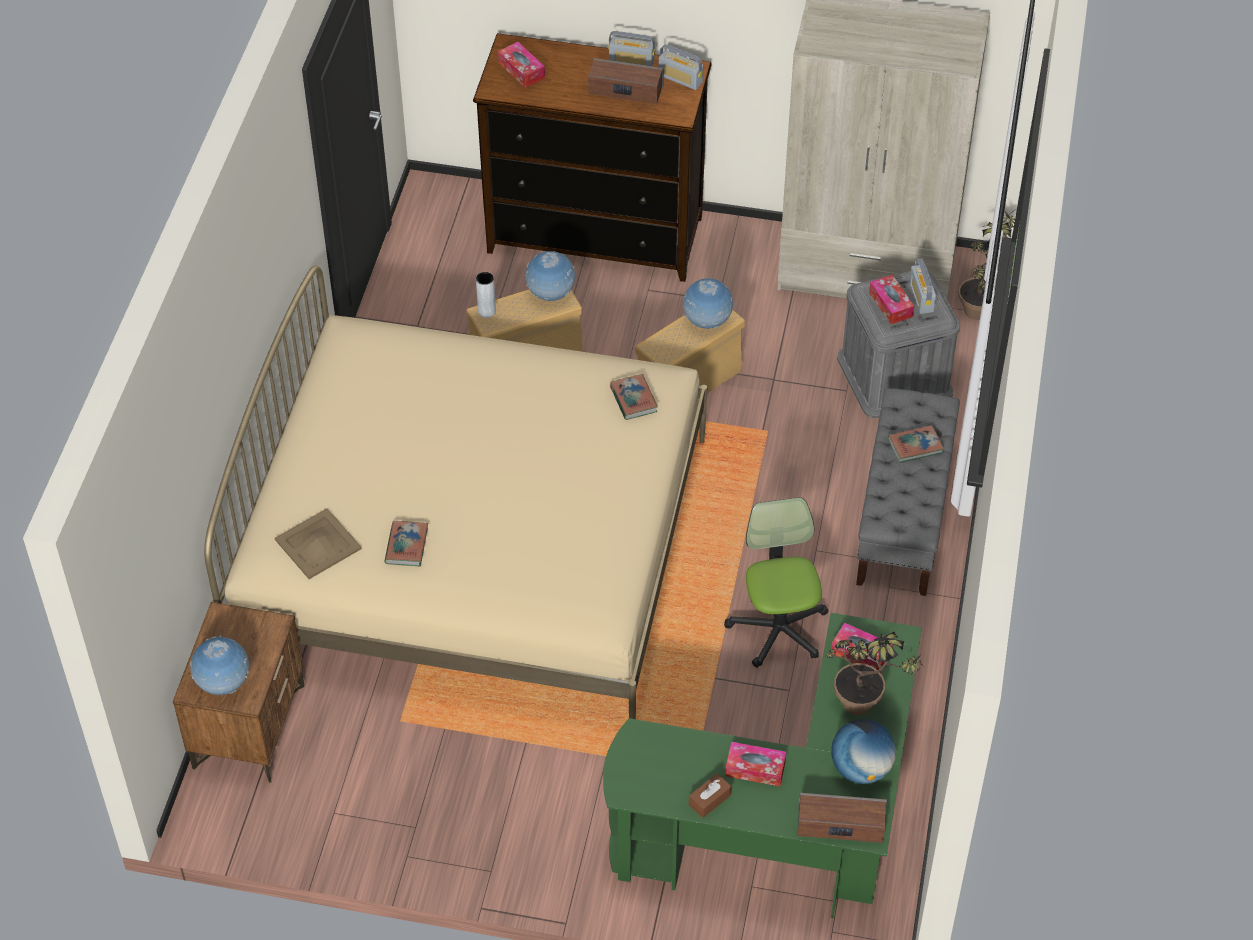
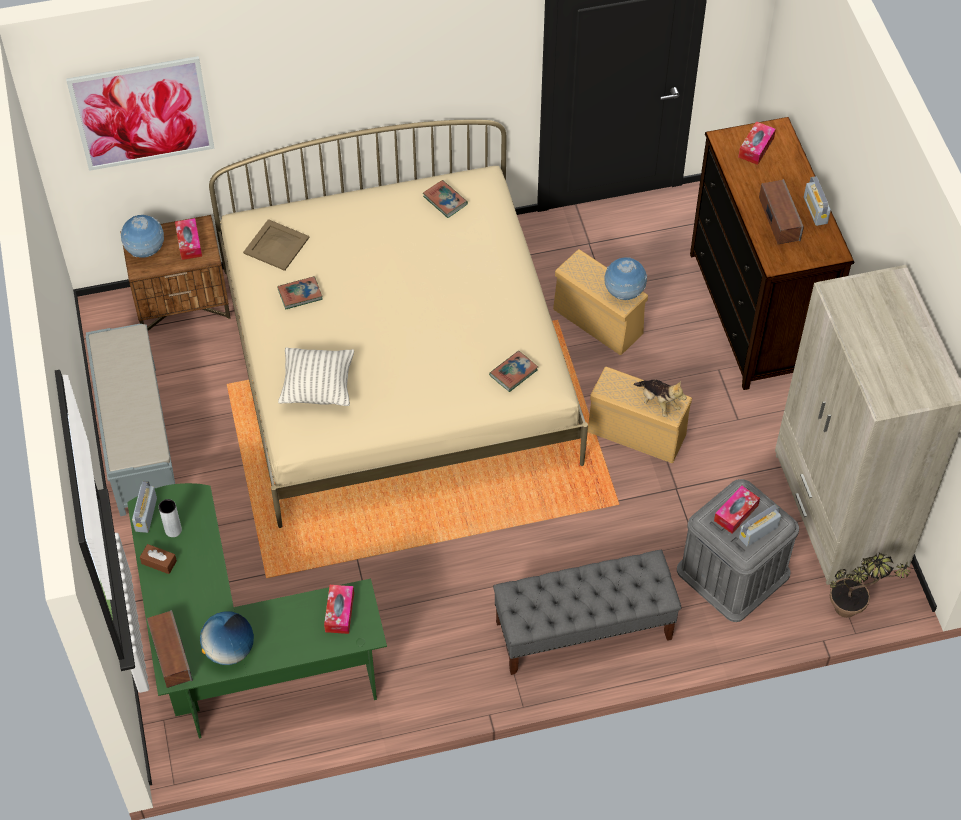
camera: 65 degrees right, 5 degrees up
(158, 519) = (142, 113): none -> picture
(424, 836) = (137, 438): none -> grey bench
(487, 311) = (582, 261): grey vase -> grey vase (173, 530)
(550, 573) = (318, 387): none -> pillow
(680, 79) = (818, 248): radio -> radio (146, 515)
(707, 322) = (658, 403): globe -> plush toy
(755, 769) = (199, 581): tissue box -> tissue box (189, 243)
(778, 629) = (424, 584): office chair -> none
(866, 709) = (288, 634): potted plant -> none
(915, 446) = (605, 590): book -> book (445, 201)

